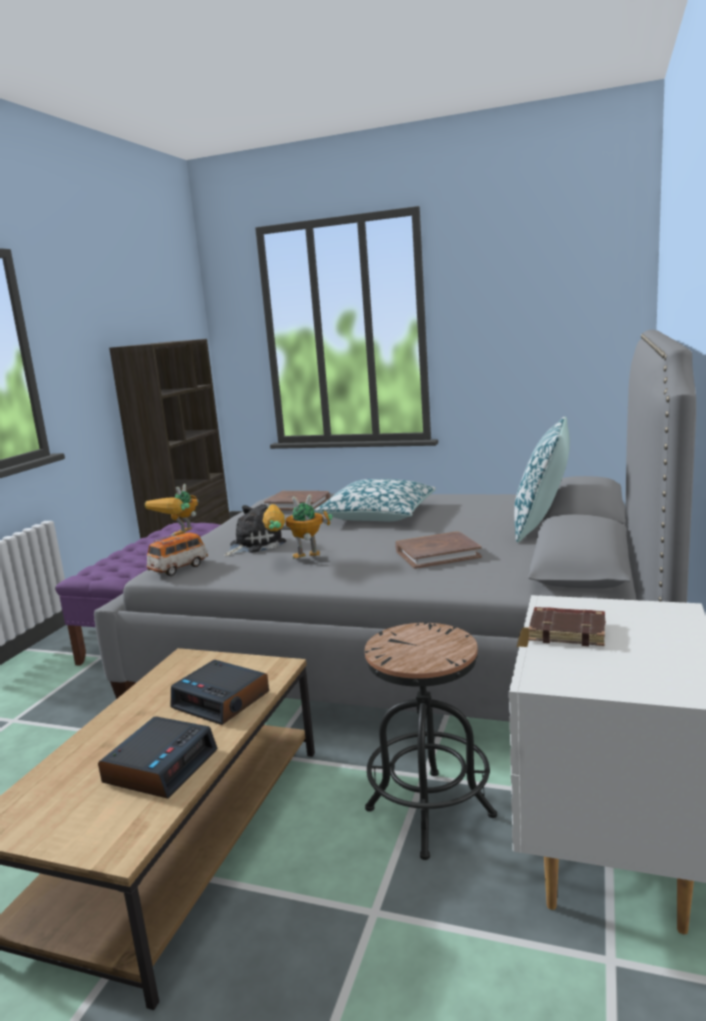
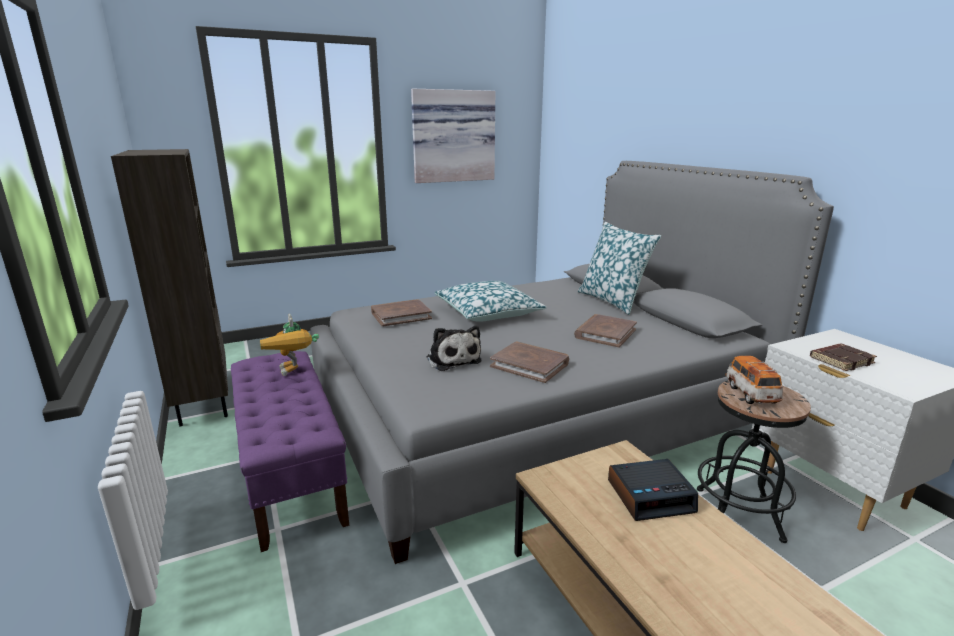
camera: 45 degrees left, 5 degrees up
(161, 766) = (735, 566): alarm clock -> none
(179, 568) = (441, 398): toy car -> toy car (750, 394)
(254, 545) = (452, 359): plush toy -> plush toy turned 150 degrees clockwise
(296, 563) = (530, 365): toy robot -> brown book
(514, 308) = (453, 136): none -> picture

